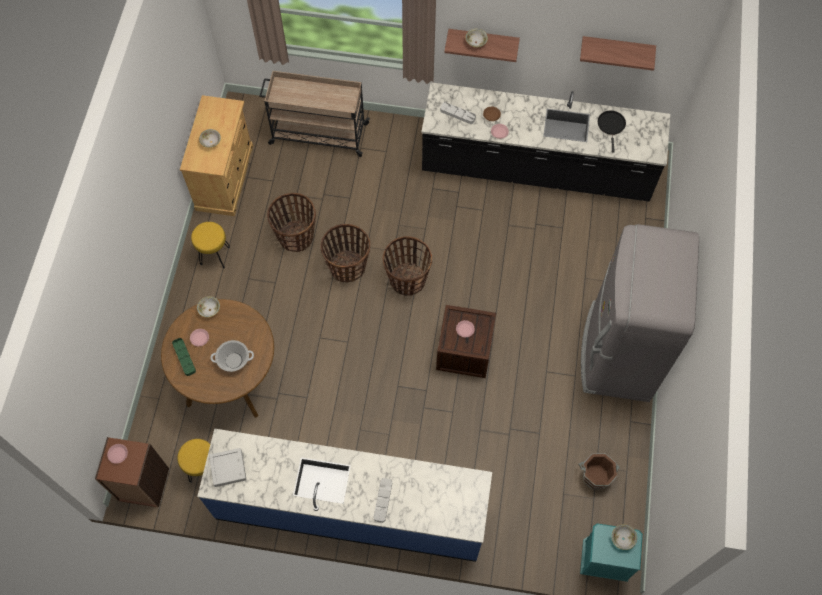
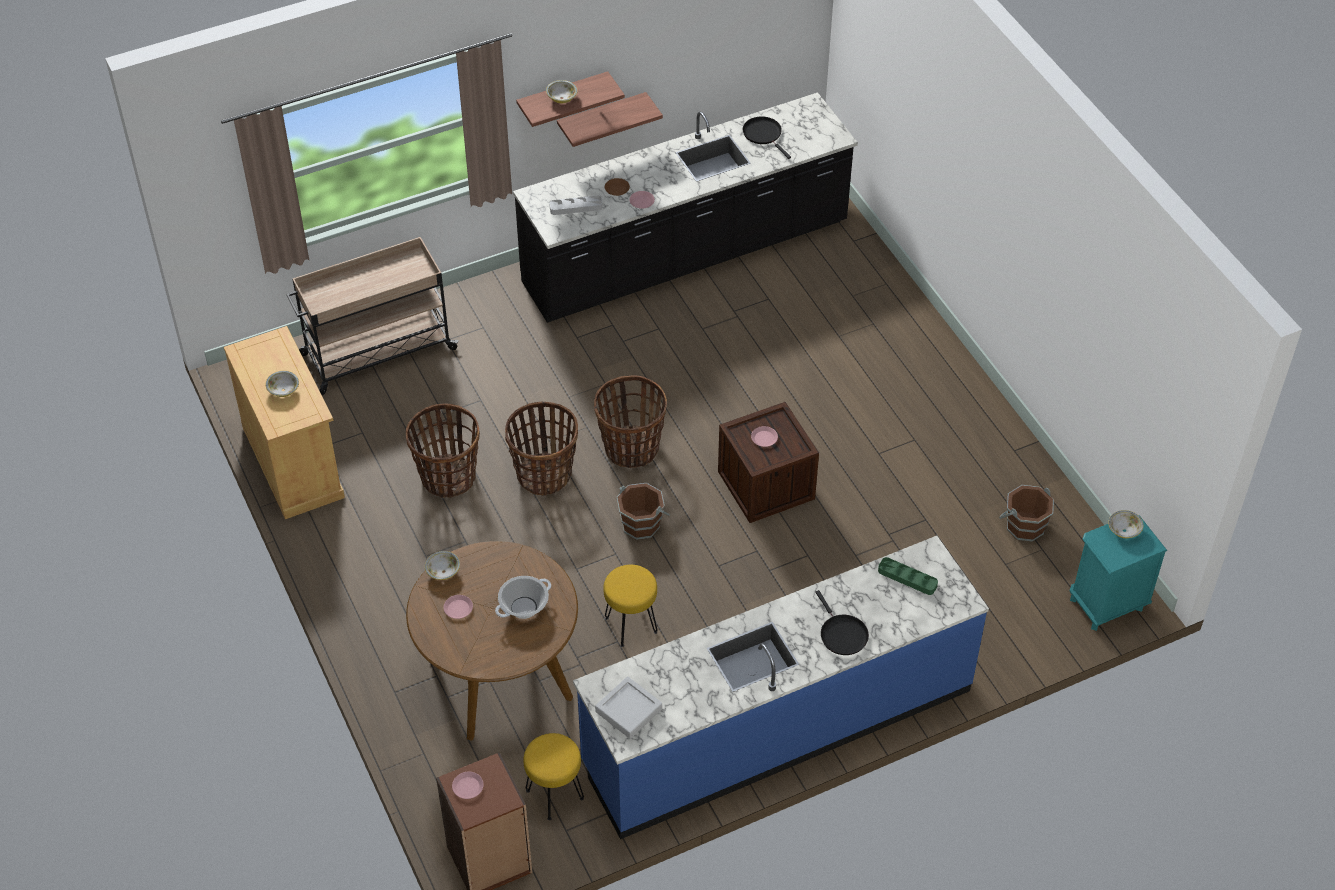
camera: 35 degrees left, 15 degrees down
(184, 357) = (457, 640): green tray -> green tray (907, 578)
(215, 256) = (358, 555): yellow stool -> yellow stool (631, 625)
(376, 331) = (641, 523): none -> brown bucket
(383, 500) = (842, 634): grey tray -> black frying pan
(617, 48) = (728, 31): shelf -> shelf (602, 118)
(617, 352) = (941, 390): grey fridge -> none

